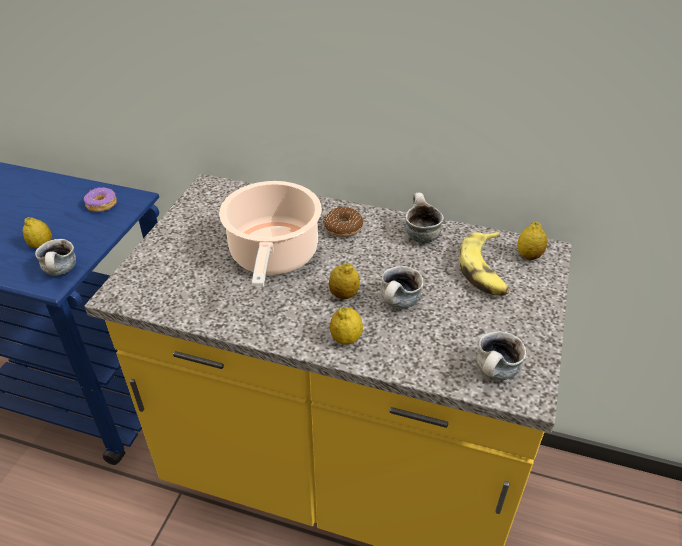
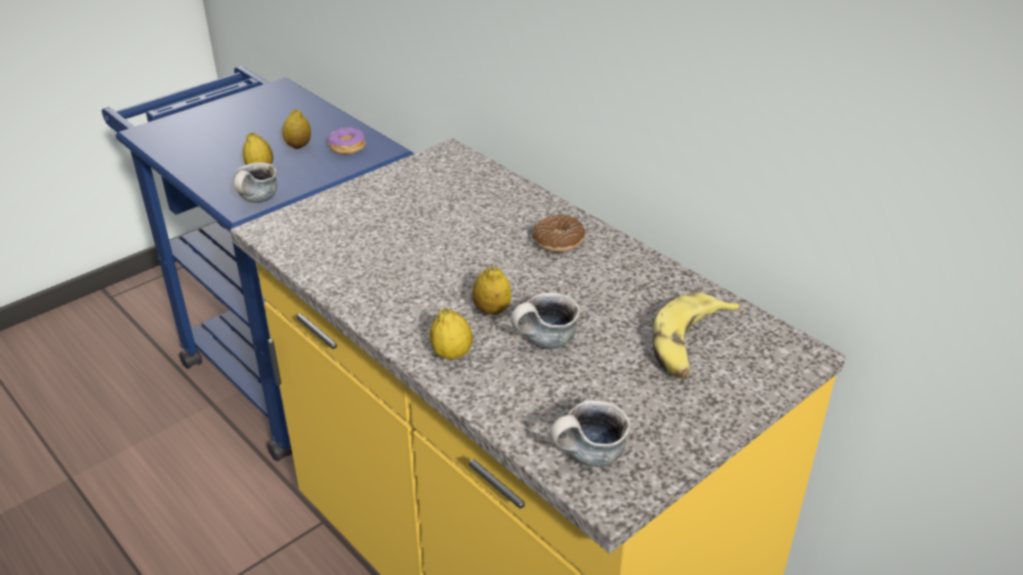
camera: 30 degrees right, 5 degrees down
(273, 256) = (452, 245): cooking pot -> none
(419, 234) = (644, 277): mug -> none
(529, 256) = (766, 349): lemon -> lemon (298, 146)

